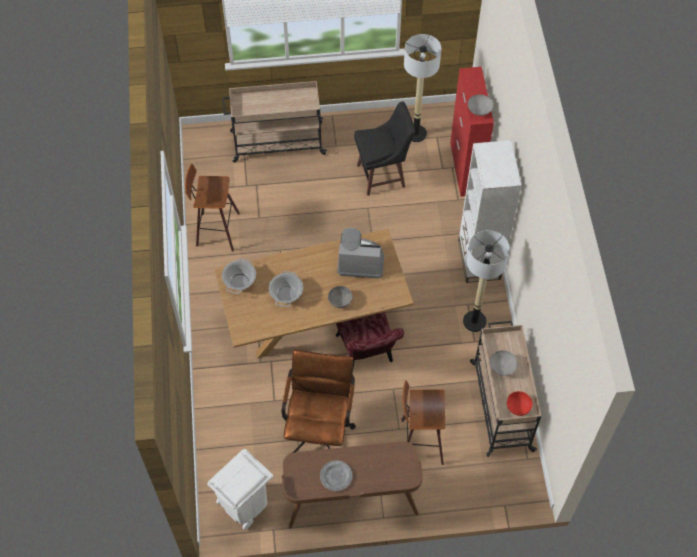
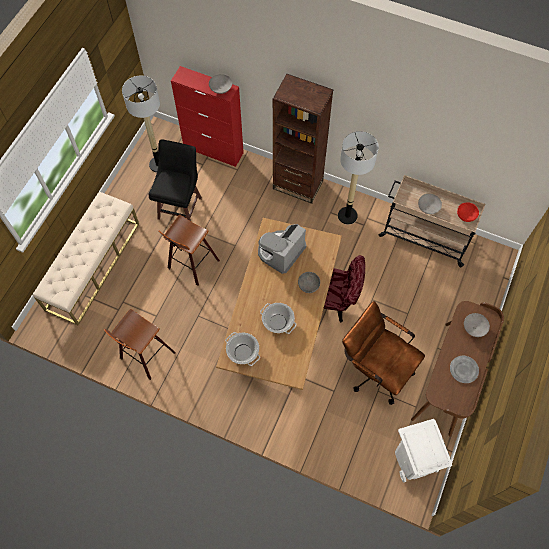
camera: 60 degrees left, 5 degrees up
(276, 143) = (93, 265): beige cart -> beige bench
(388, 468) = (474, 328): none -> grey bowl
(420, 440) = (424, 304): stool -> stool (192, 265)
(479, 260) = (298, 185): white bookcase -> brown bookcase

